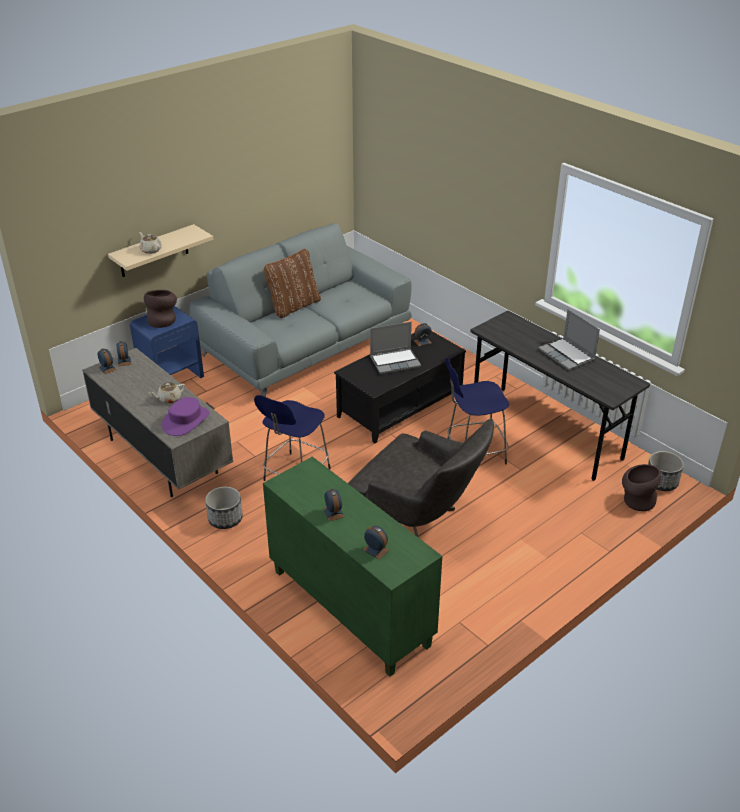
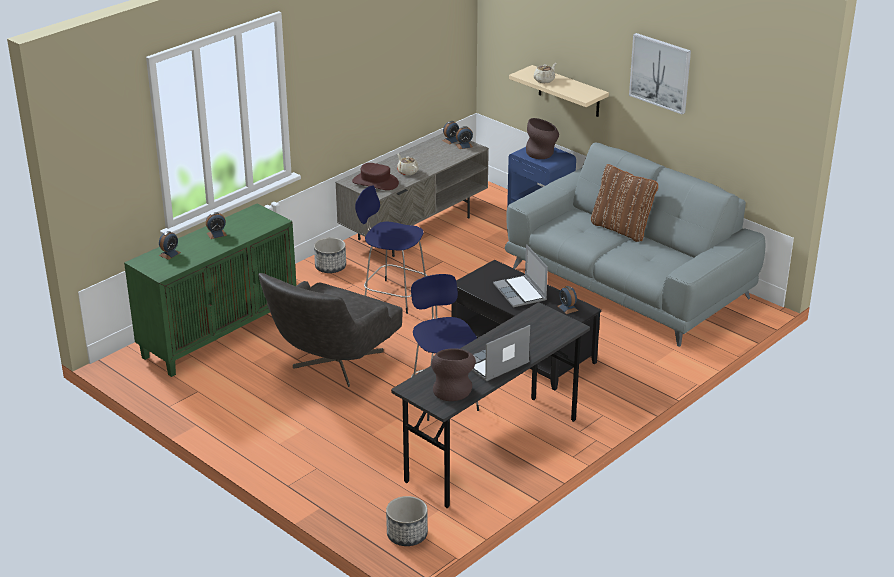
camera: 85 degrees right, 5 degrees down
(185, 420) = (375, 182): purple hat -> brown hat
(237, 174) = (660, 72): none -> picture
(636, 501) = (371, 511): brown vase -> brown vase (452, 389)

